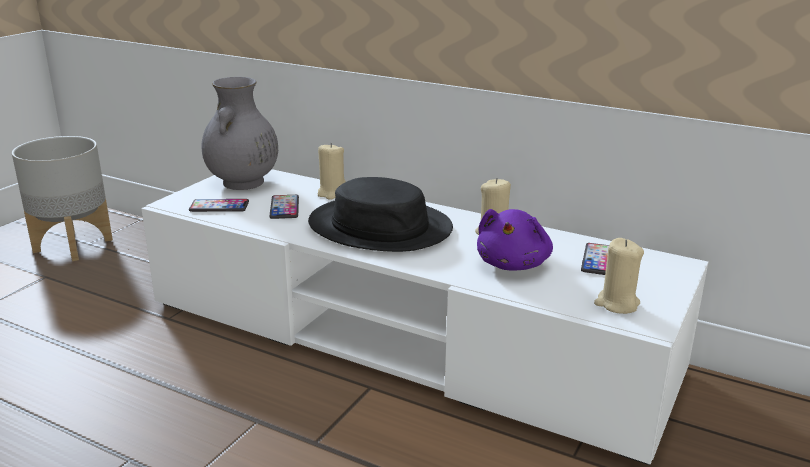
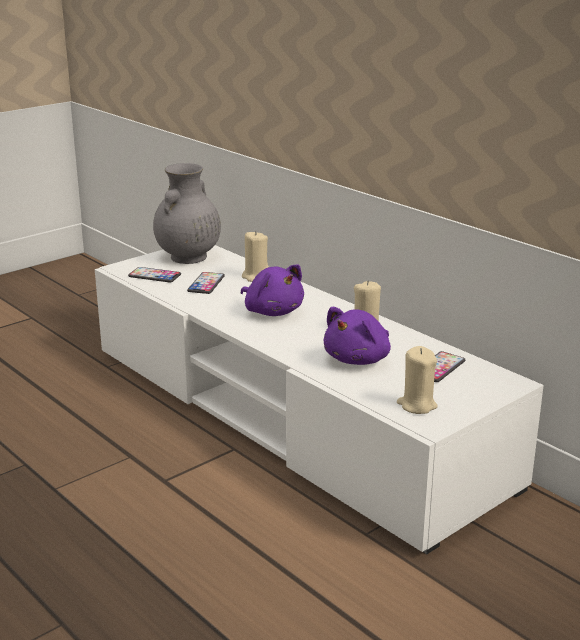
camera: 20 degrees right, 0 degrees up
(73, 245) = (65, 294): grey planter -> none
(380, 227) = (272, 311): black hat -> purple plush toy

